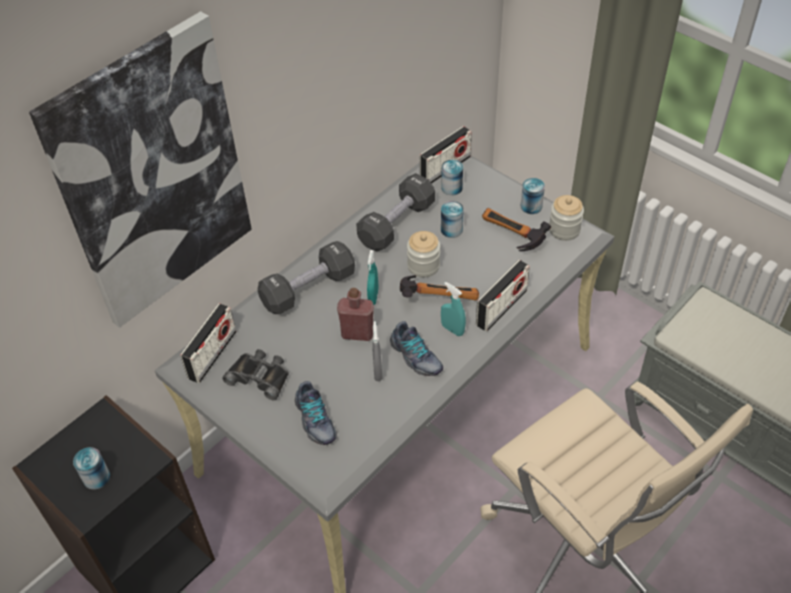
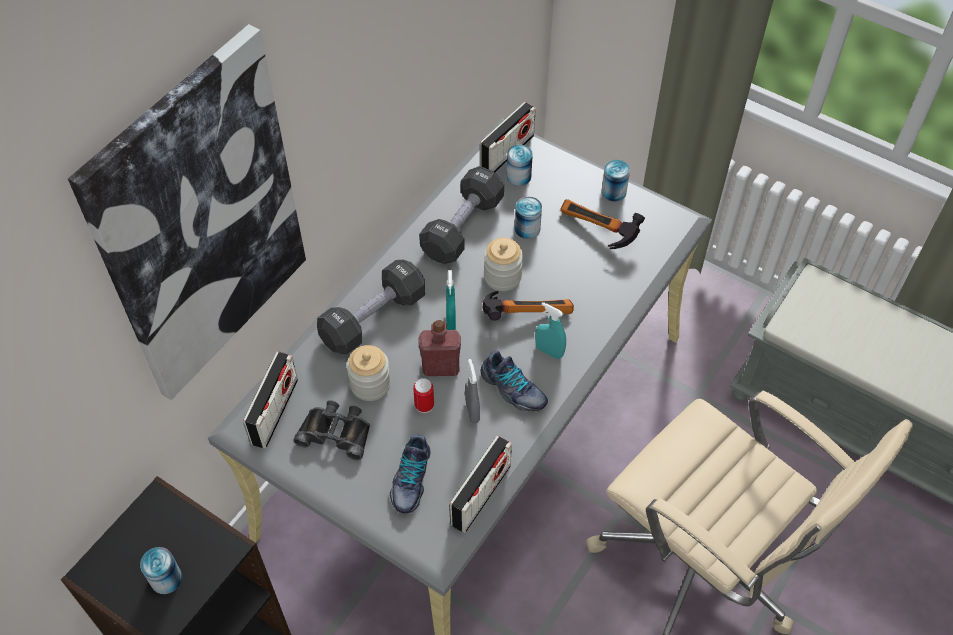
camera: 10 degrees left, 5 degrees up
(315, 420) = (410, 479): shoe -> shoe turned 45 degrees clockwise
(338, 362) = (424, 405): none -> can
(501, 308) = (600, 319): radio -> radio (481, 495)
(564, 229) = (655, 217): jar -> jar (370, 384)

